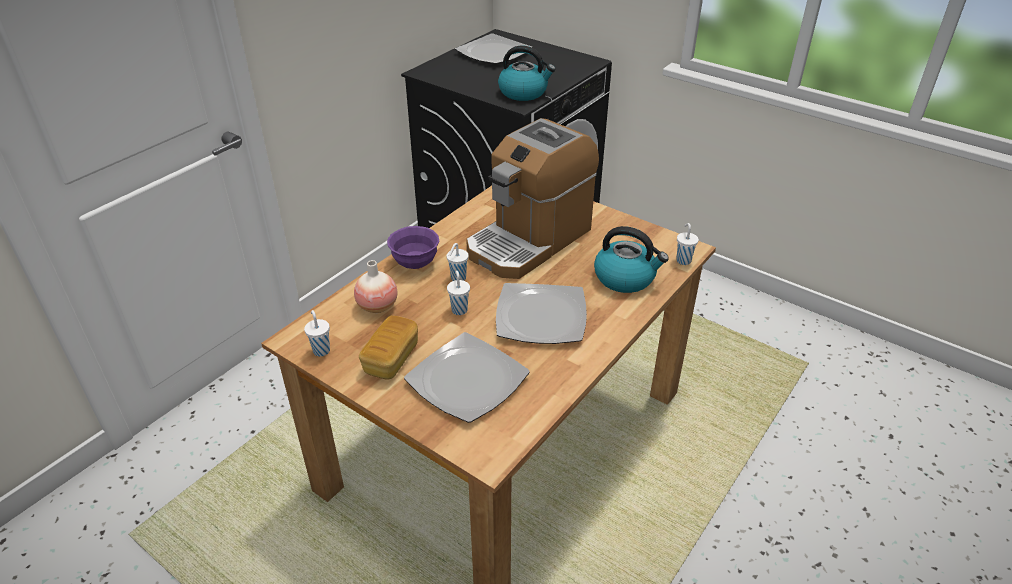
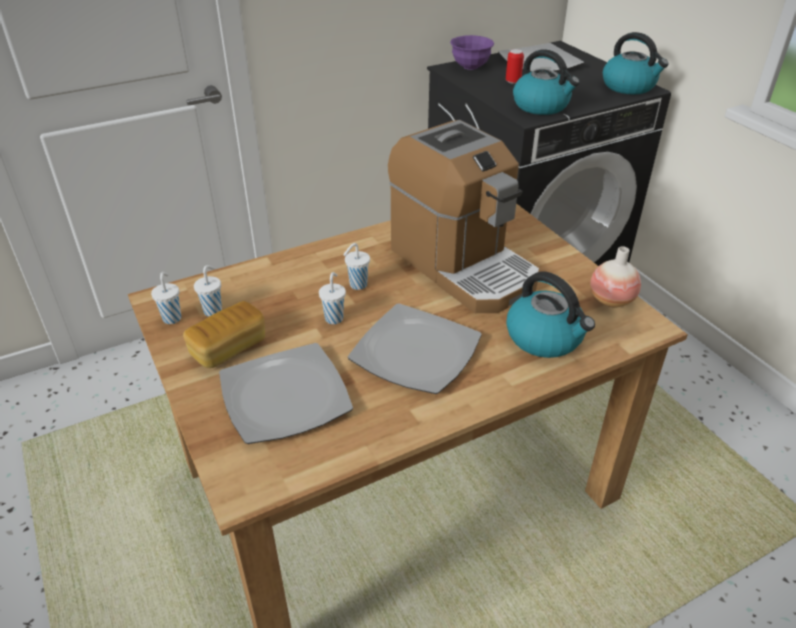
camera: 25 degrees right, 0 degrees up
(377, 306) = (257, 290): vase -> vase (611, 300)
(415, 263) = (326, 258): purple bowl -> purple bowl (470, 67)
(485, 75) = (513, 81): none -> can
(529, 240) = (463, 266): coffee machine -> coffee machine turned 105 degrees counterclockwise
(578, 62) = (629, 86): none -> kettle
(683, 260) = (633, 338): white cup -> white cup (213, 310)

